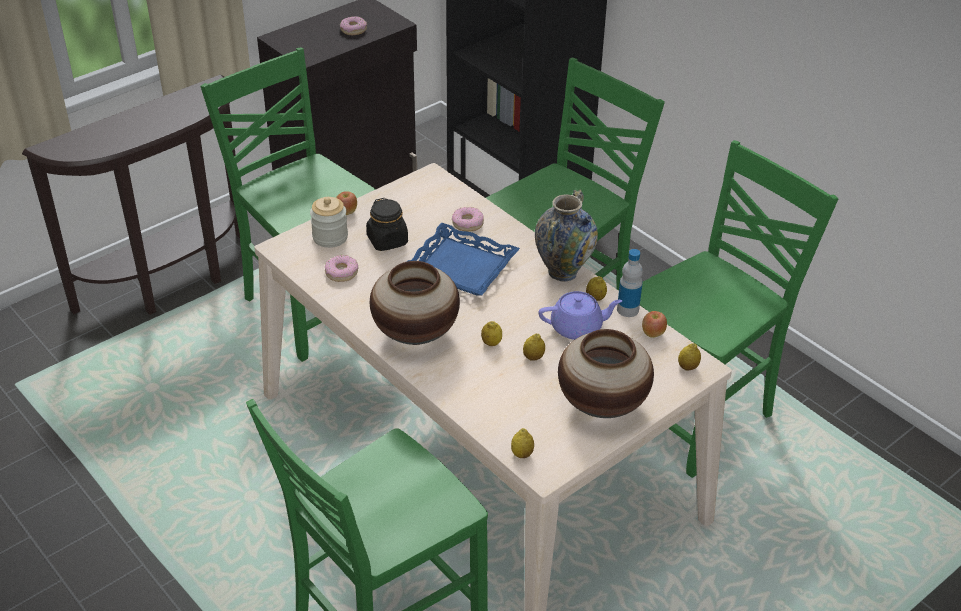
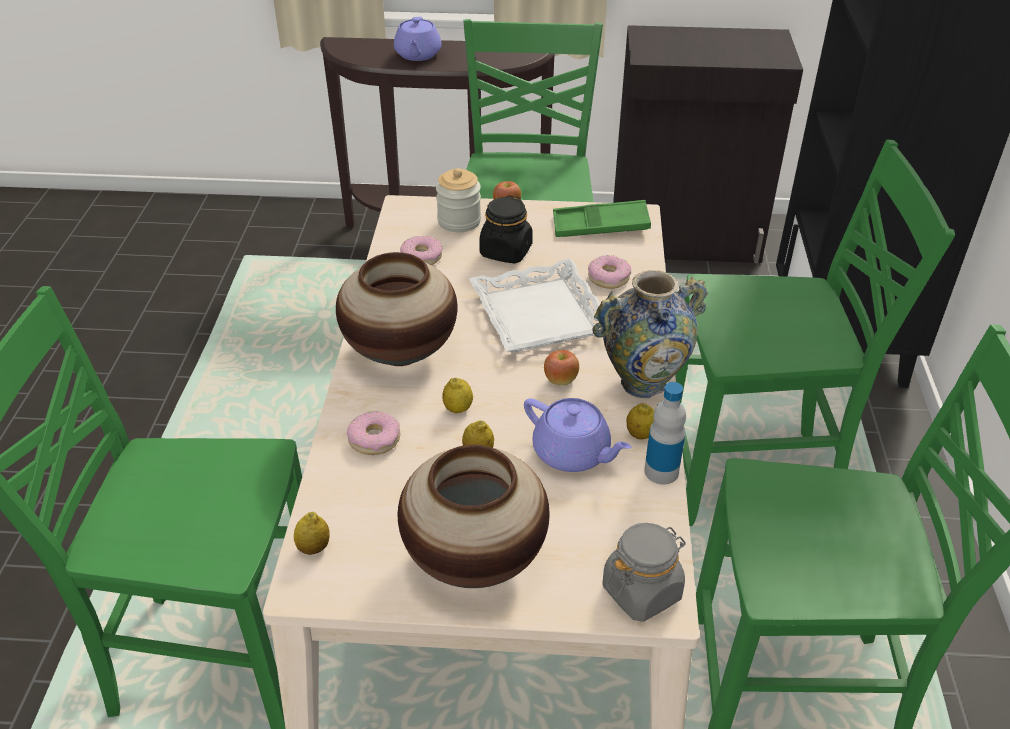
camera: 45 degrees right, 0 degrees up
(131, 129) = (418, 55): none -> purple teapot
(353, 30) = (728, 51): donut -> donut (374, 439)
(419, 194) = (600, 226): none -> green tray
(461, 266) = (541, 315): blue tray -> white tray
(653, 333) = (654, 519): apple -> apple (560, 380)
(688, 367) = (642, 591): lemon -> grey jar

